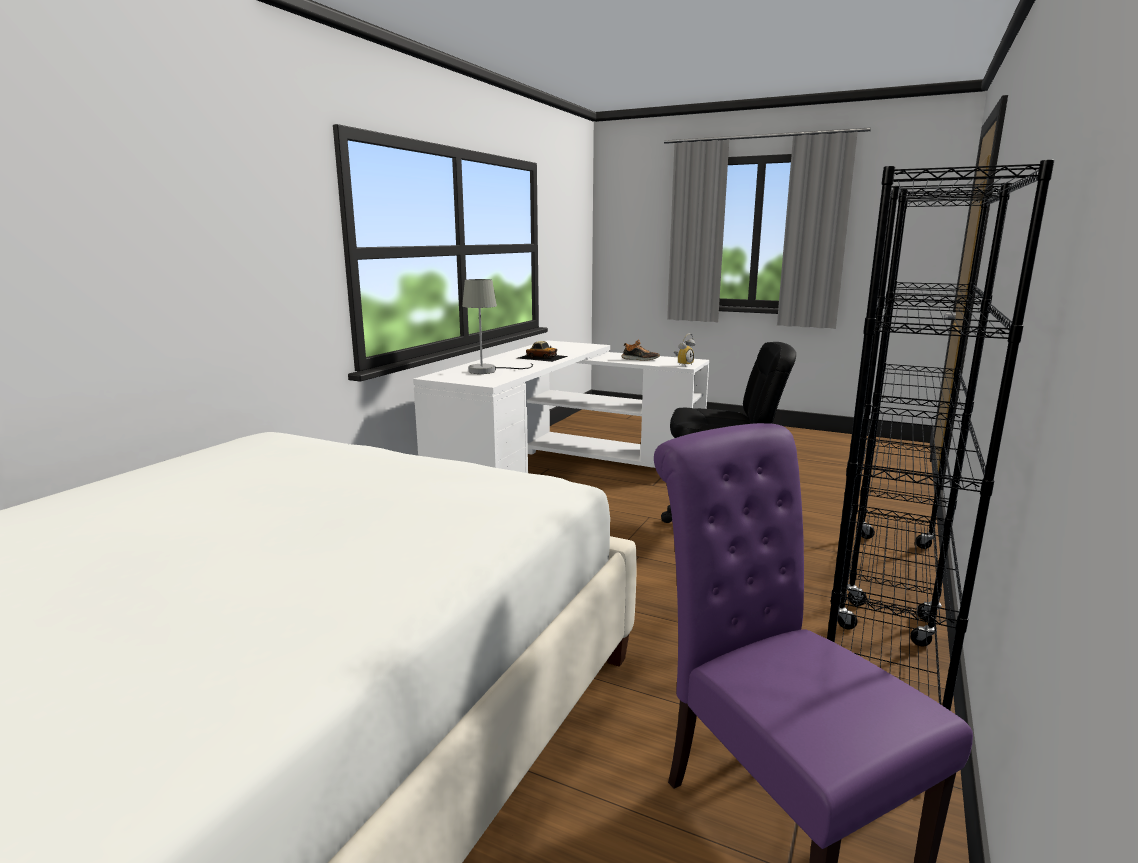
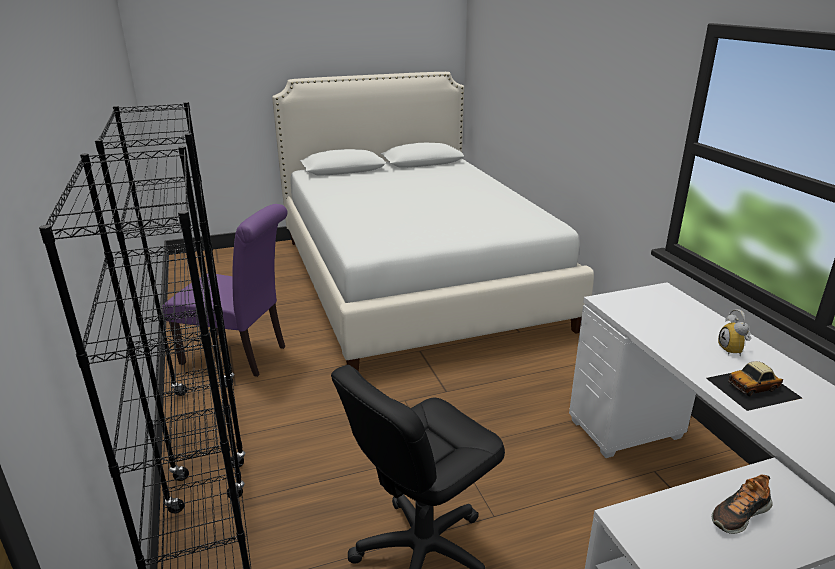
camera: 135 degrees right, 10 degrees up
(490, 370) = (673, 322): grey table lamp -> none
(683, 364) = (642, 526): alarm clock -> alarm clock (734, 351)

